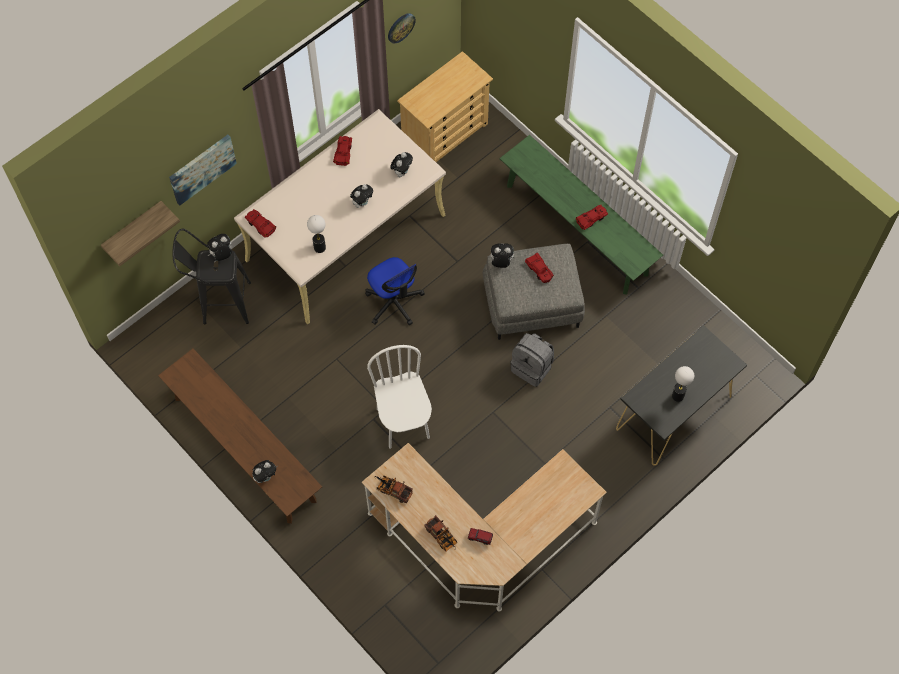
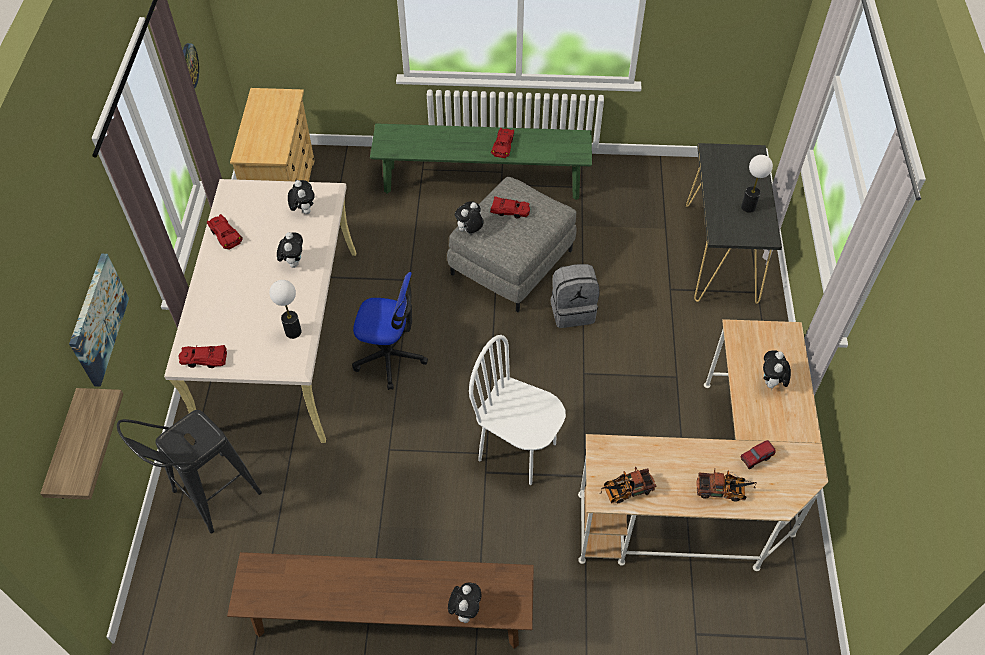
camera: 45 degrees left, 10 degrees down
(222, 255) = (187, 423): plush toy -> plush toy (771, 383)

